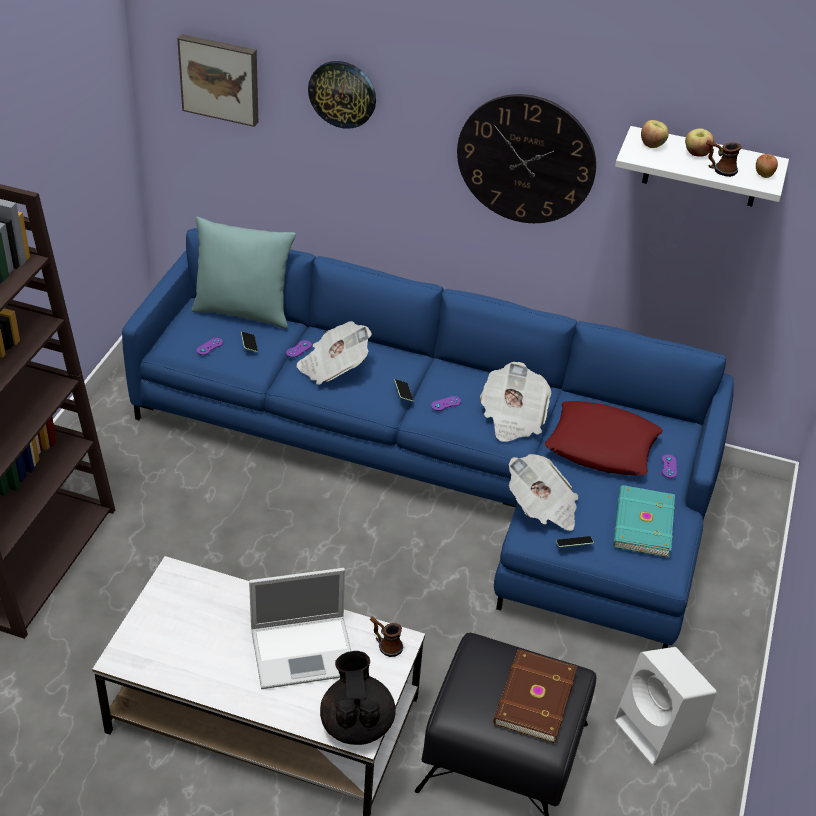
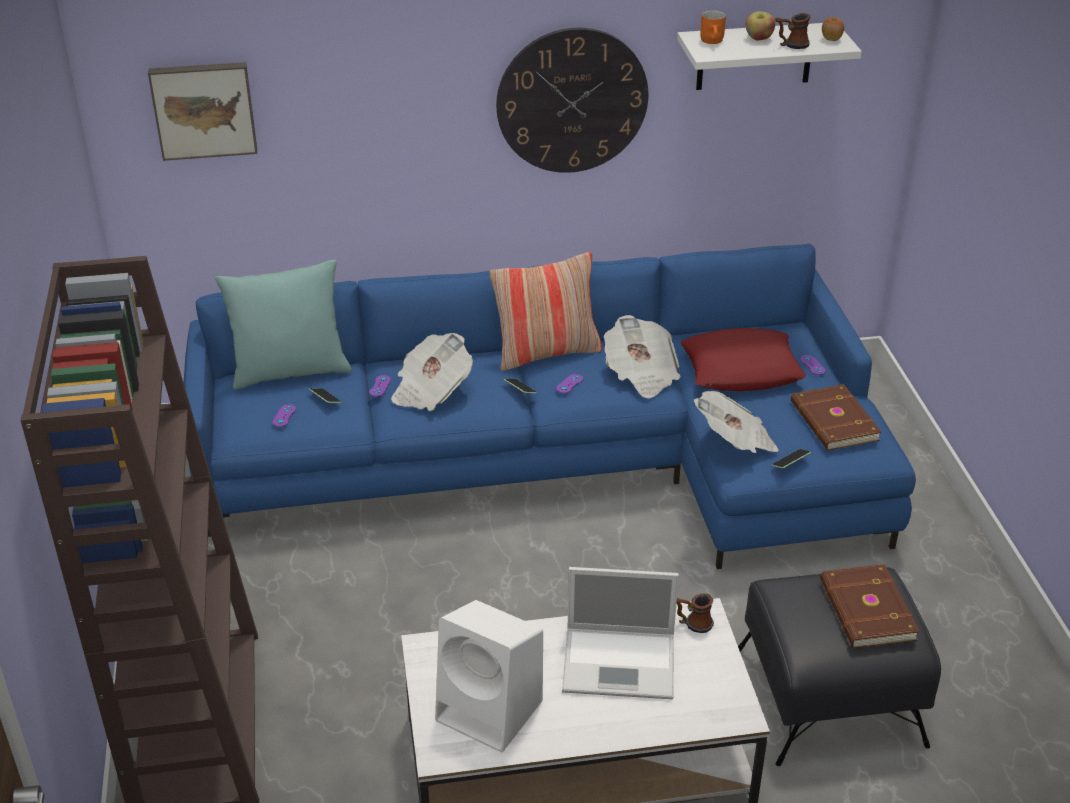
camera: 25 degrees left, 5 degrees down
(305, 651) = (621, 663): laptop -> laptop turned 45 degrees clockwise
(342, 94) = (356, 86): wall clock -> none
(356, 723) = (726, 705): black teapot -> none
(451, 369) = (546, 353): none -> pillow
(641, 524) = (833, 422): turquoise book -> brown book
(652, 145) = (714, 41): apple -> orange mug
(658, 731) = (941, 613): white speaker -> white speaker (492, 711)

